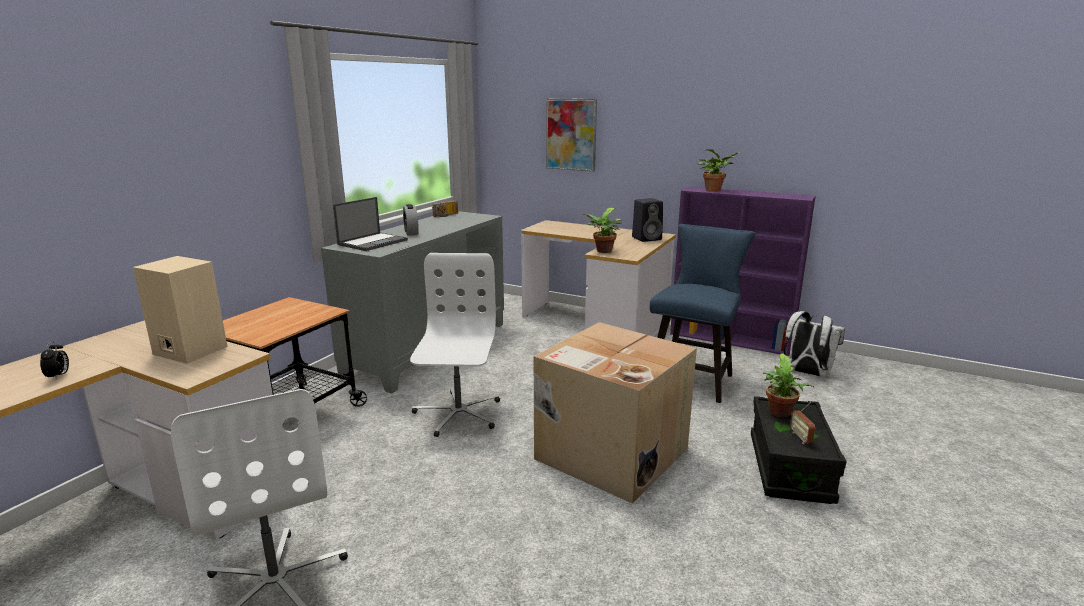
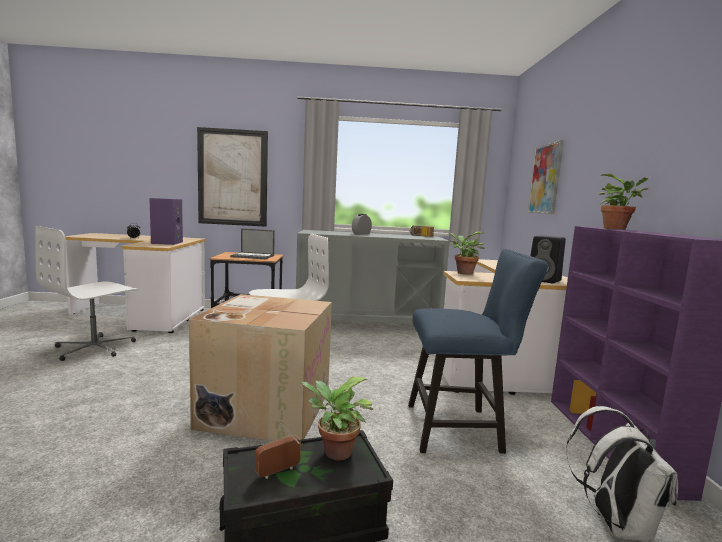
camera: 60 degrees right, 10 degrees down
(173, 184) = (232, 177): none -> picture
(188, 350) = (167, 242): beige speaker -> purple speaker
(373, 242) = (327, 232): laptop -> laptop (253, 256)

